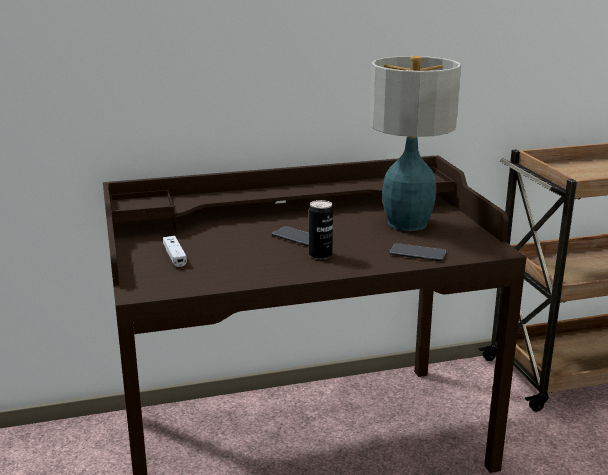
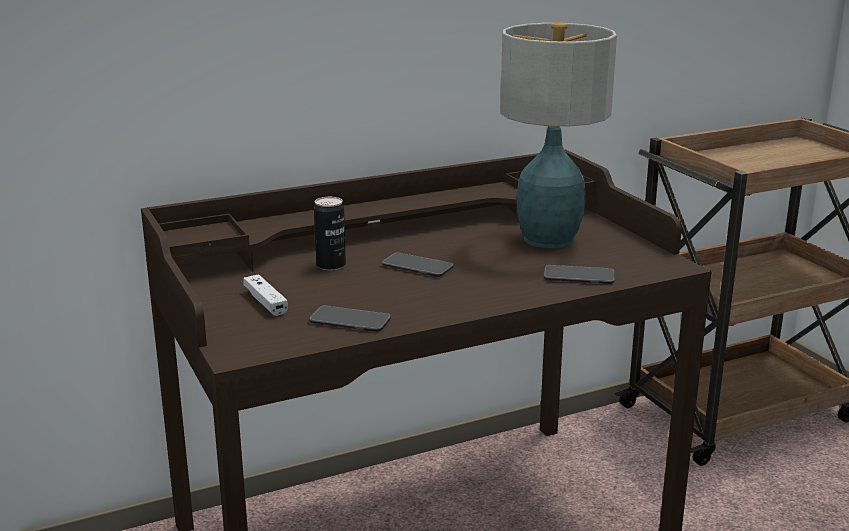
camera: 10 degrees left, 0 degrees up
(229, 274) = (350, 320): none -> phone
(320, 255) = (457, 286): can -> can (331, 265)

